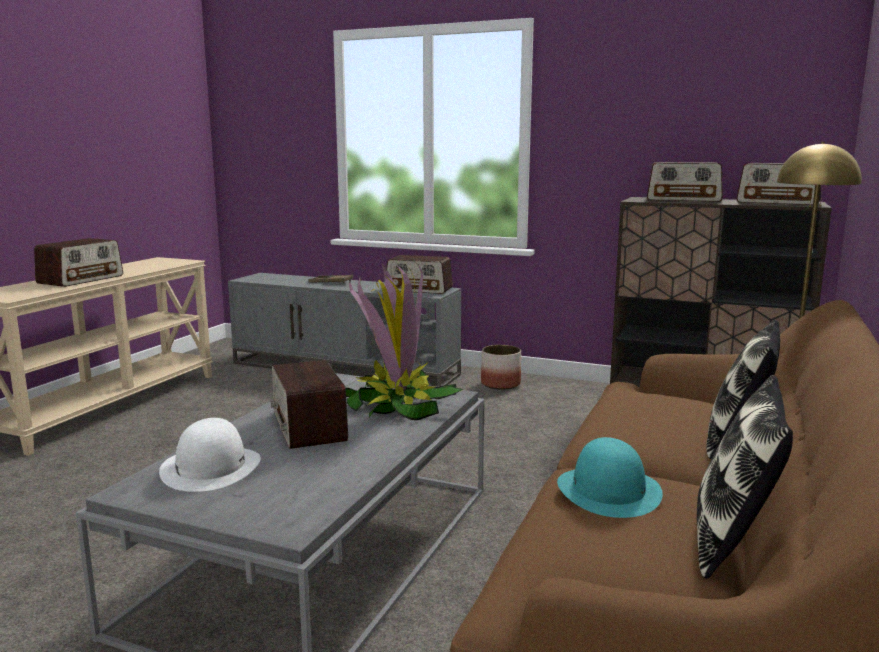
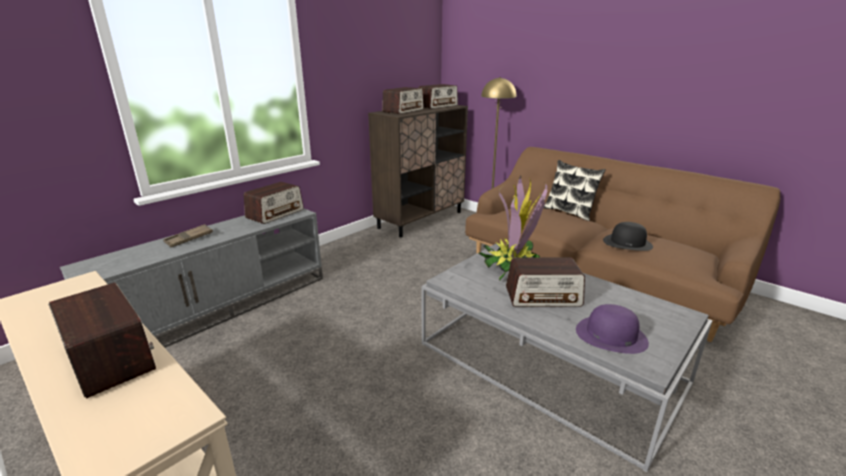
camera: 70 degrees left, 10 degrees up
(211, 467) = (610, 335): white hat -> purple hat
(501, 384) = (332, 256): planter -> none
(609, 491) = (627, 243): turquoise hat -> black hat
(733, 540) = (662, 235): pillow -> none

